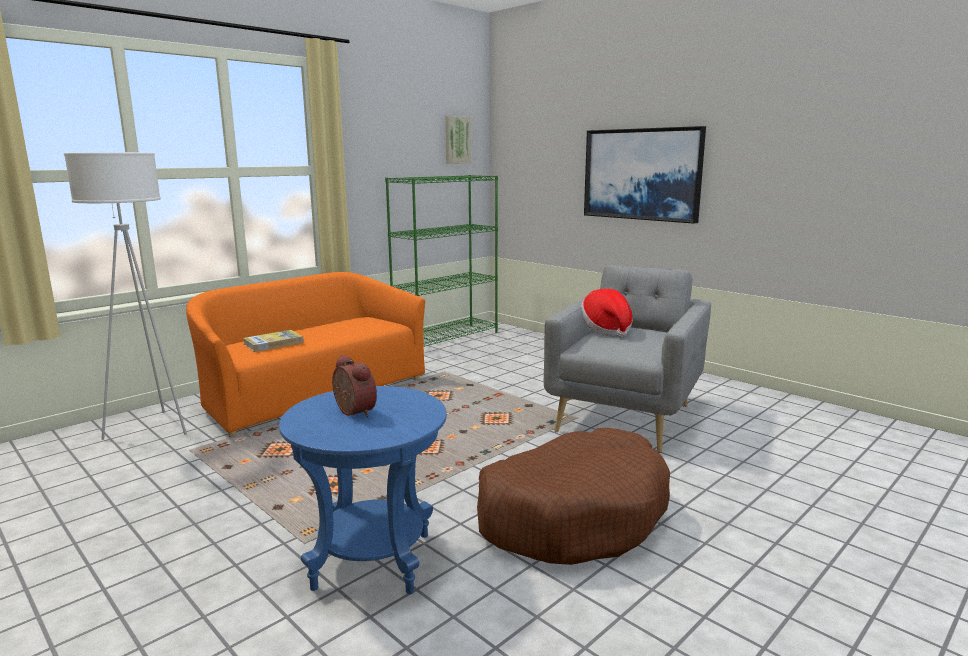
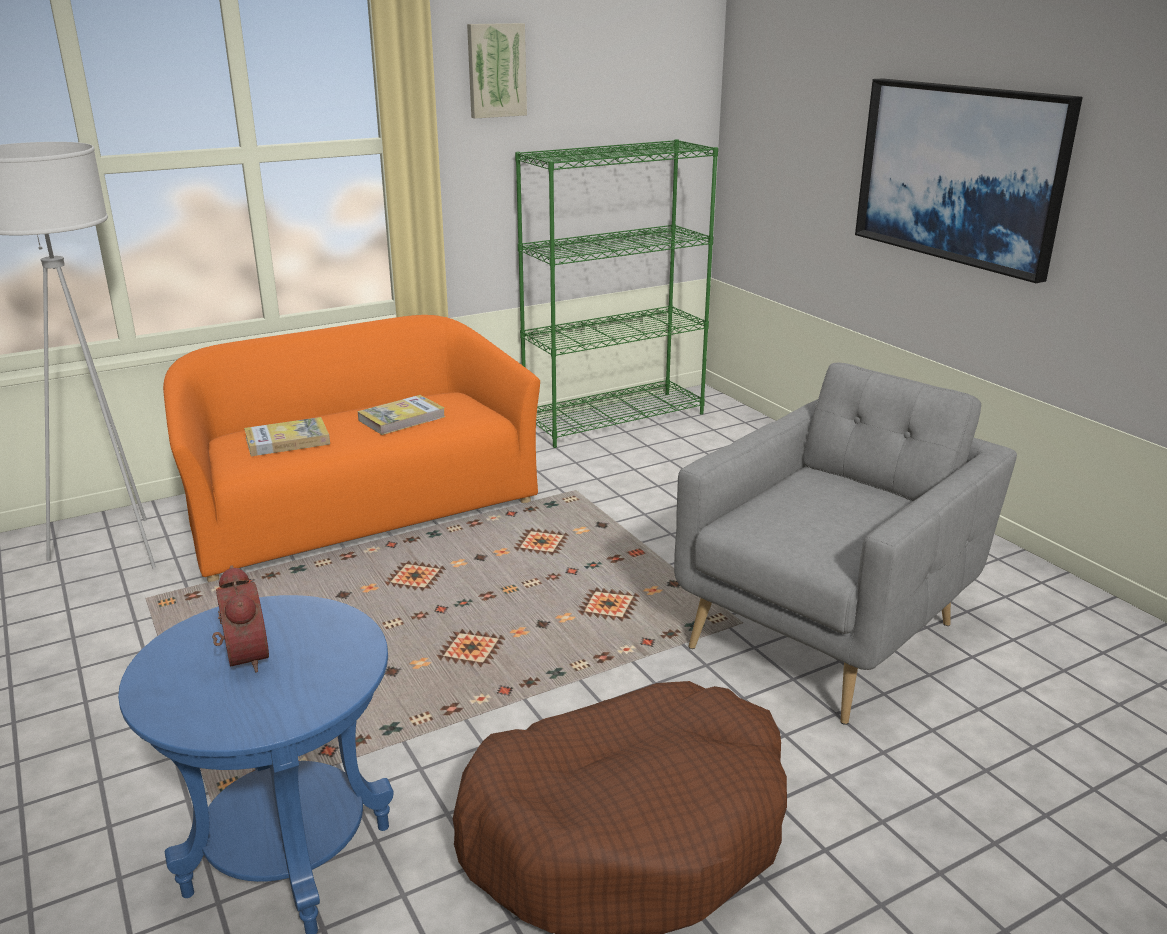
camera: 15 degrees right, 10 degrees up
(341, 329) = (402, 418): none -> book
(457, 140) = (656, 78): picture -> picture (496, 70)
(606, 330) = (805, 486): hat -> none

